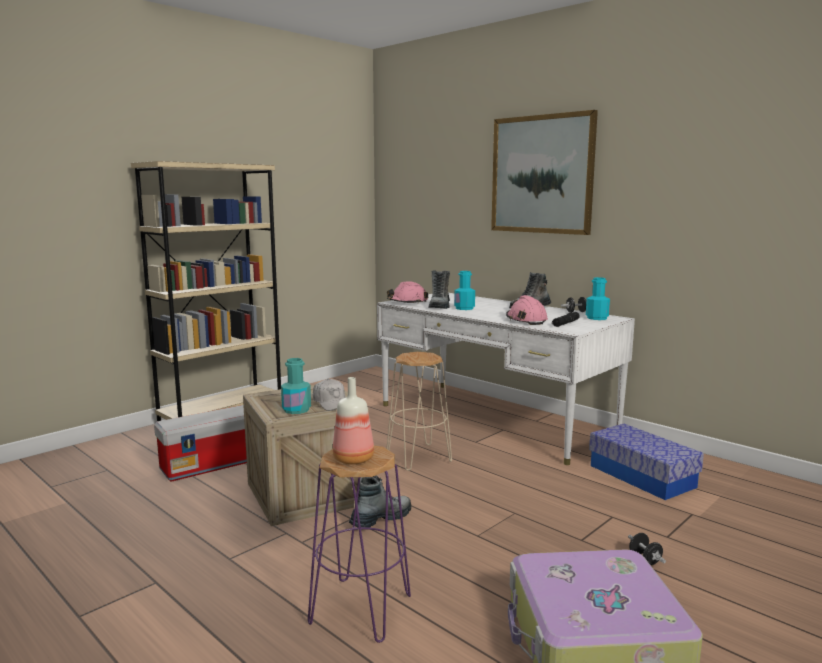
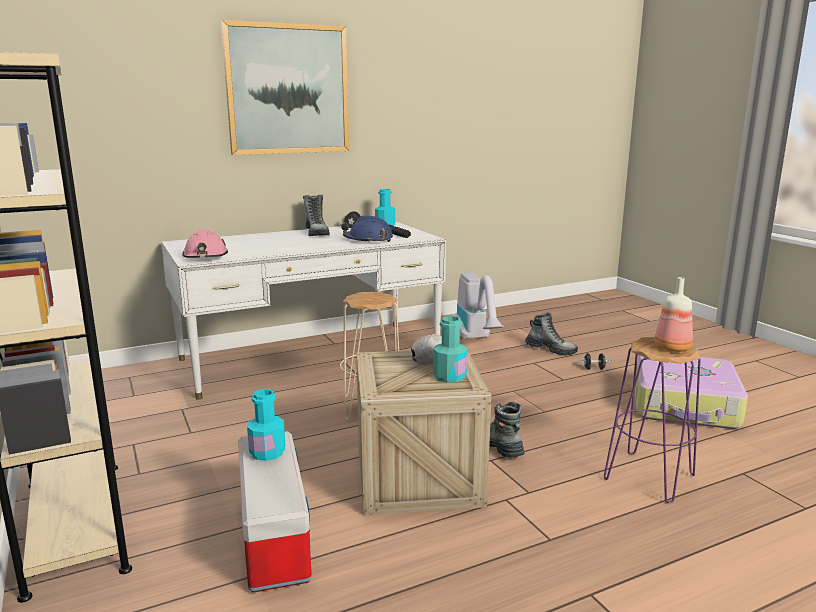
camera: 70 degrees left, 5 degrees up
(440, 306) = (251, 251): boot -> boot (551, 350)
(464, 308) = (280, 246): turquoise bottle -> turquoise bottle (267, 452)
(526, 320) = (368, 240): pink hard hat -> blue hard hat
(642, 476) = (476, 339): storage box -> vacuum cleaner

